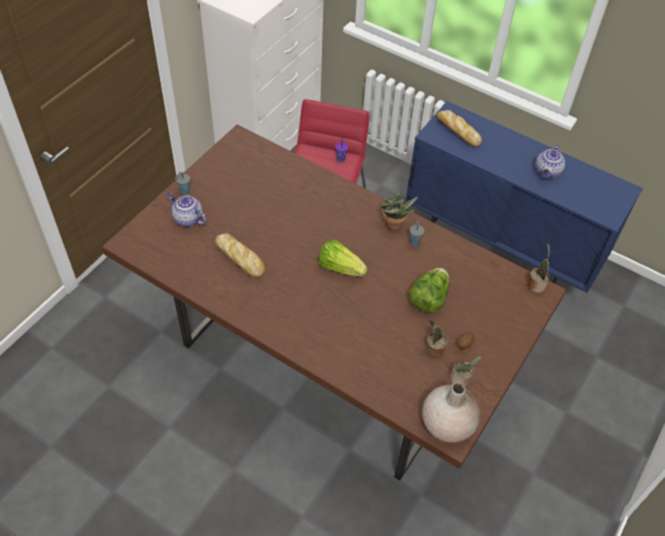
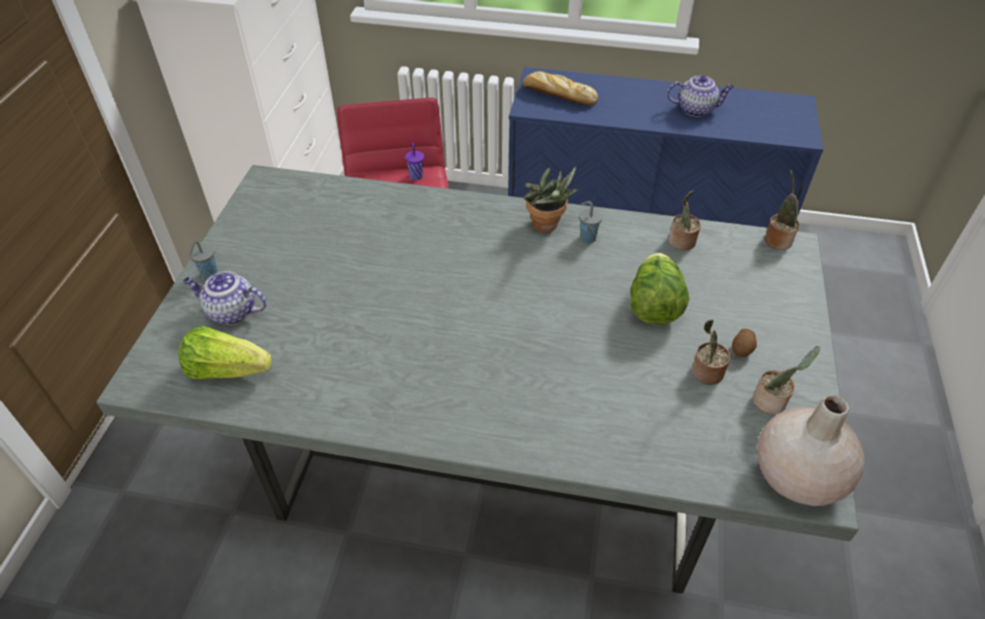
camera: 20 degrees left, 5 degrees down
(241, 259) = (345, 342): bread -> none
(326, 353) = (490, 451): brown dining table -> grey dining table
(340, 267) = (503, 305): lettuce -> lettuce (227, 370)
(472, 265) = (681, 242): none -> potted plant
(547, 172) = (696, 109): teapot -> teapot turned 90 degrees counterclockwise

